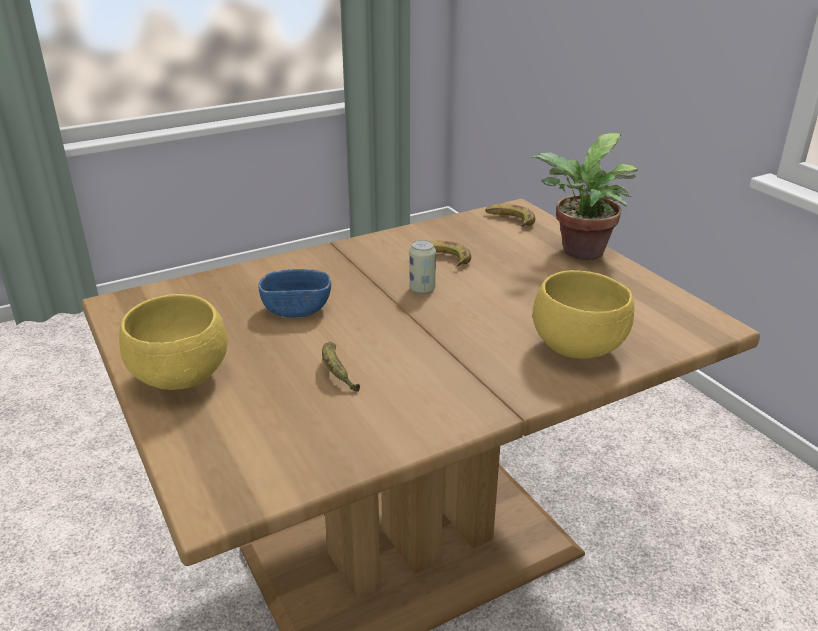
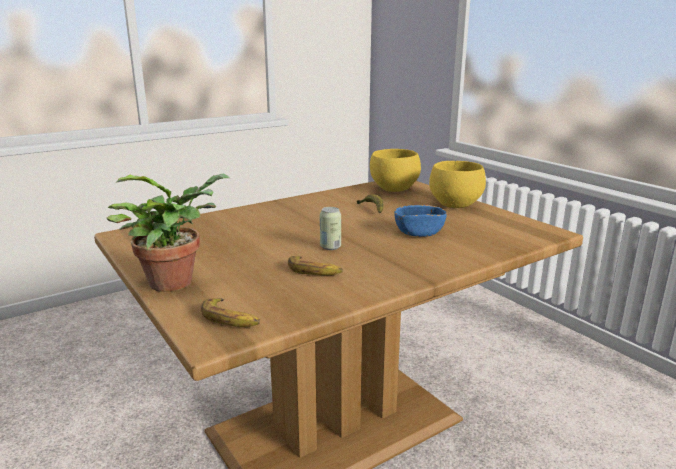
camera: 175 degrees right, 10 degrees down
(578, 348) = (227, 221): yellow bowl -> yellow bowl (393, 189)

